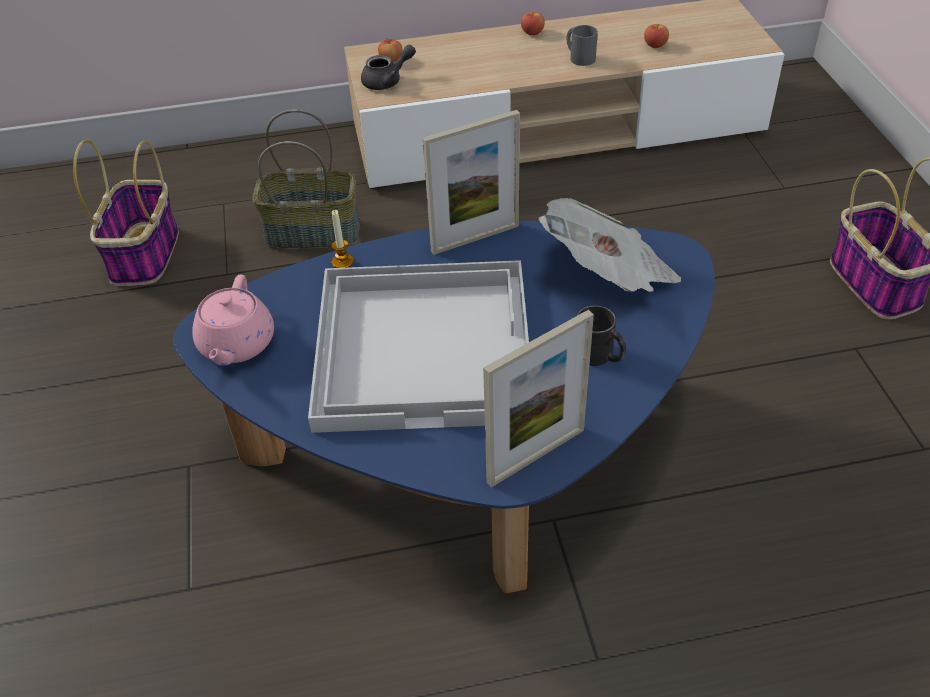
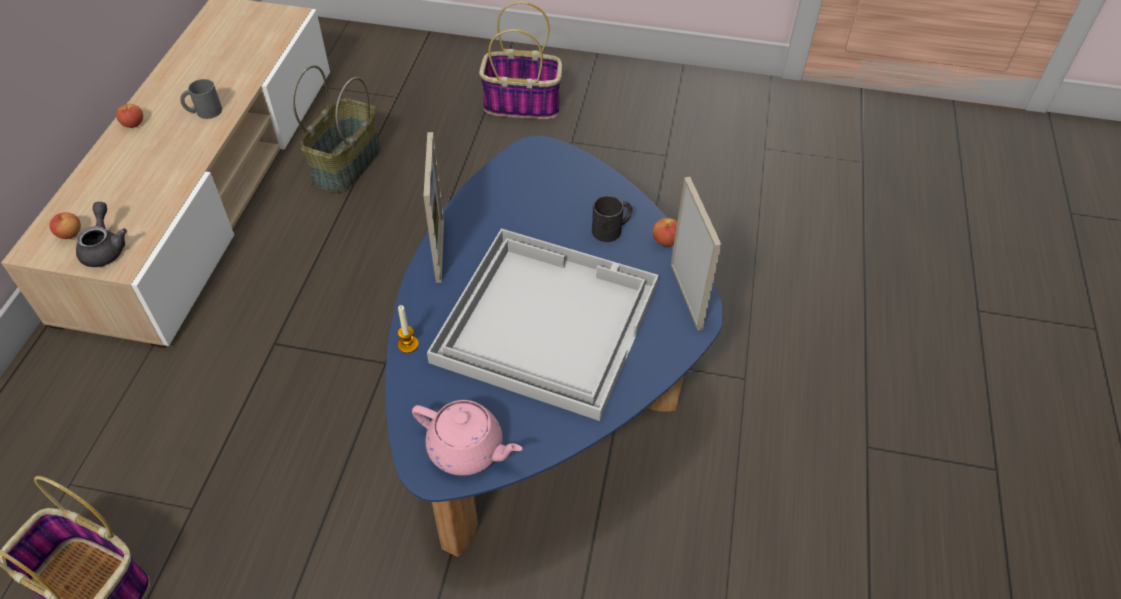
camera: 70 degrees left, 5 degrees up
(314, 232) = (190, 413): basket -> basket (346, 163)
(608, 275) = (534, 193): newspaper -> none
(655, 45) = (234, 64): apple -> apple (665, 241)

